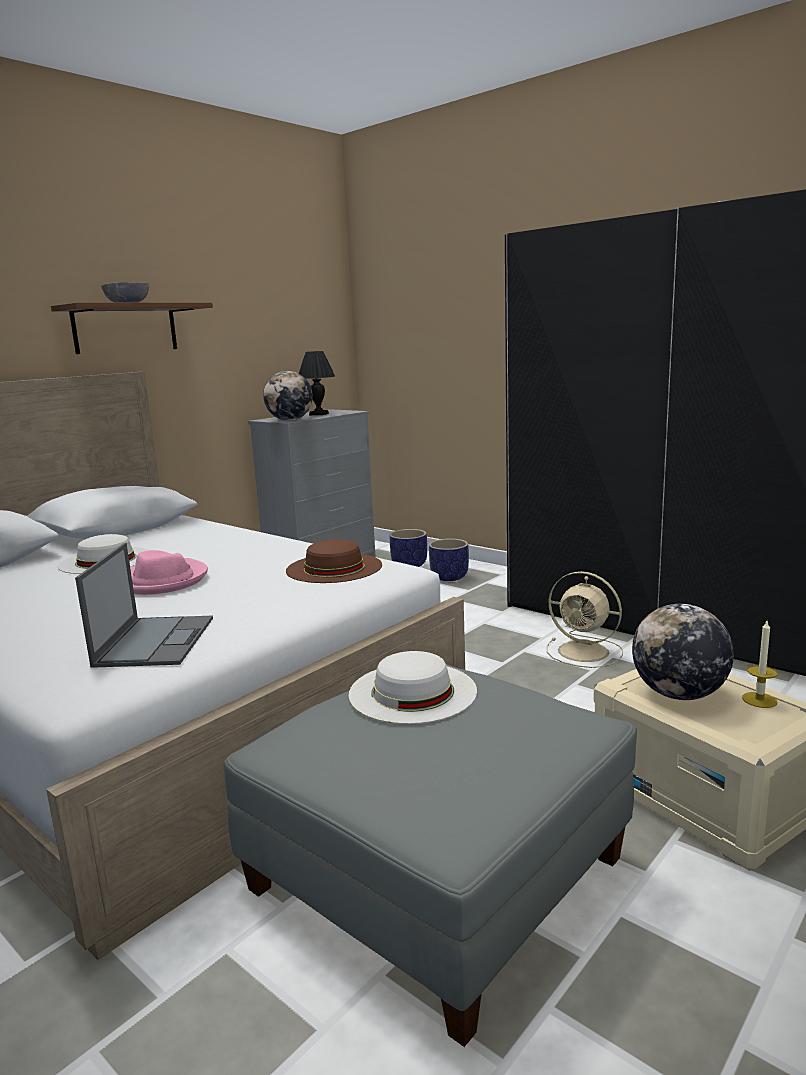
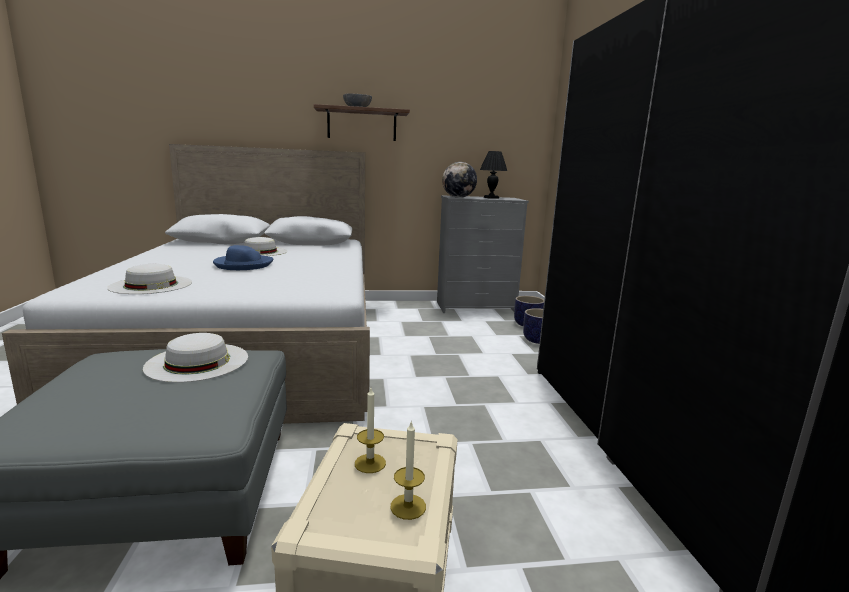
camera: 40 degrees right, 0 degrees up
(155, 641) = (151, 285): laptop -> white hat
(162, 580) = (243, 265): pink hat -> blue hat
(334, 568) = (316, 282): brown hat -> none
(585, 652) = (527, 426): beige fan -> none
(679, 694) = (370, 463): globe -> candle

